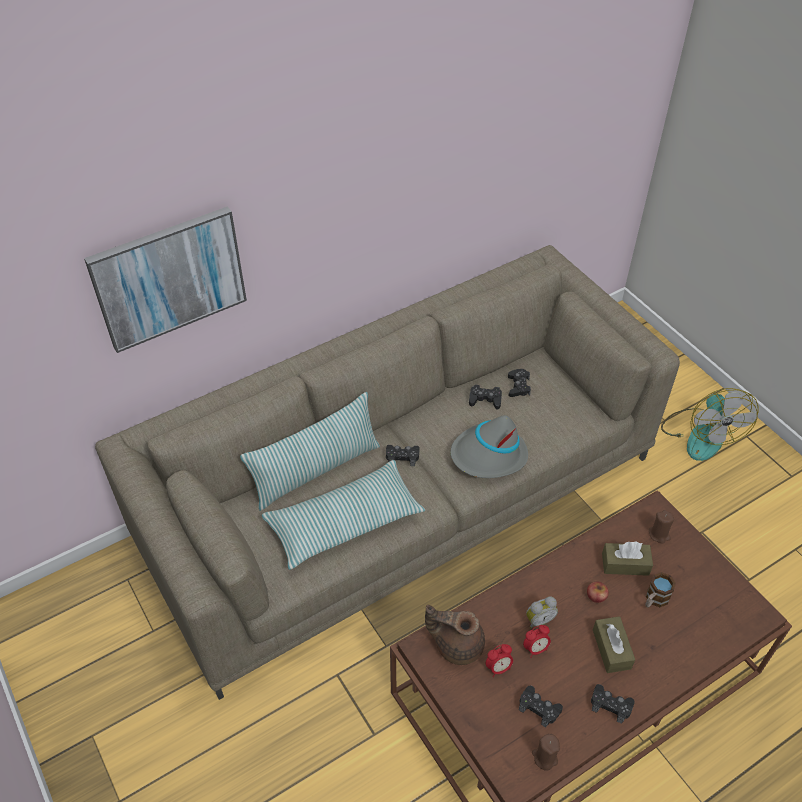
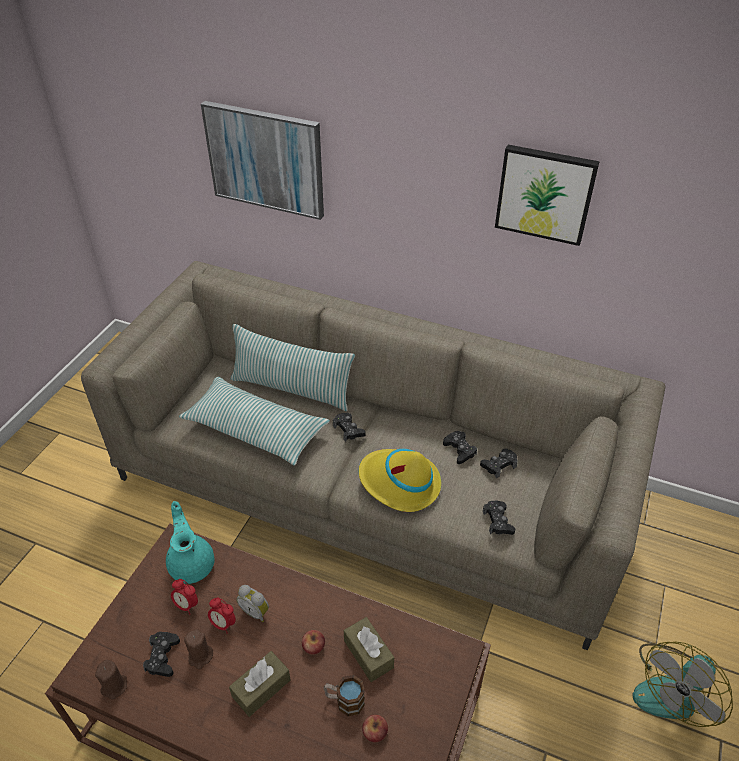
camera: 55 degrees right, 5 degrees down
(443, 152) = (545, 193): none -> picture
(457, 644) = (192, 563): brown teapot -> turquoise teapot
(488, 455) = (399, 483): grey hat -> yellow hat
(610, 705) = (198, 717): black game controller -> black game controller (498, 521)
(659, 534) = (429, 668): brown candle -> brown candle (200, 656)
(689, 594) = (375, 732): none -> apple

